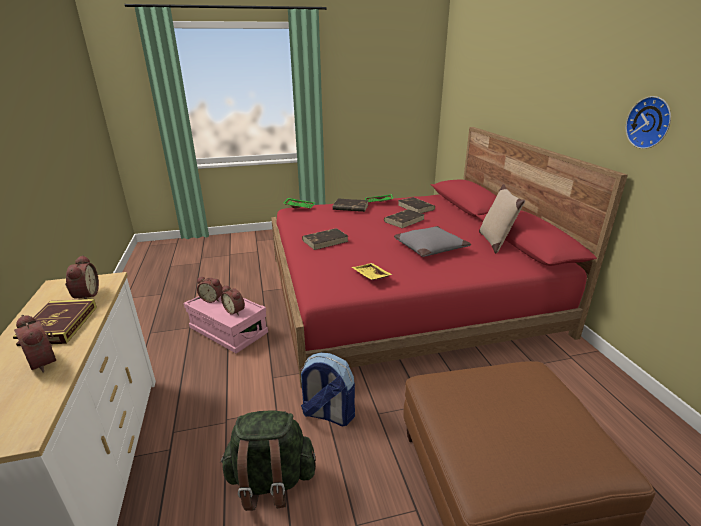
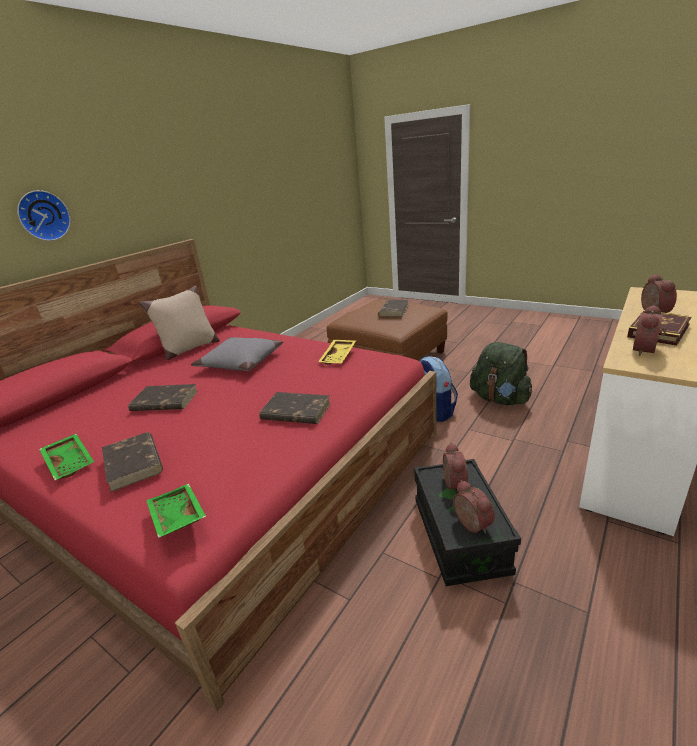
camera: 130 degrees left, 0 degrees up
(228, 331) = (460, 536): pink storage box -> black storage box
(416, 207) = (86, 421): brown book -> brown book (393, 310)
(650, 122) = (180, 197): wall clock -> wall clock (43, 216)

